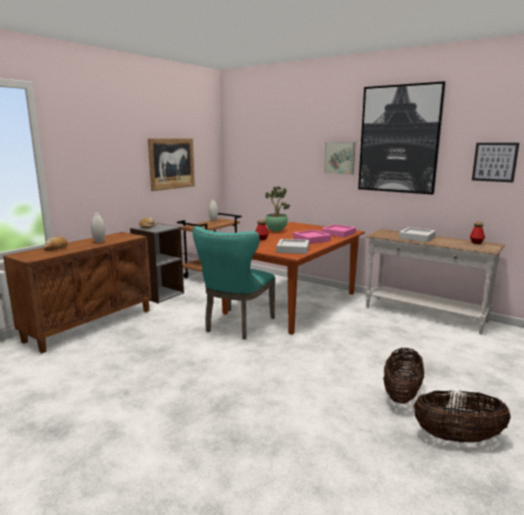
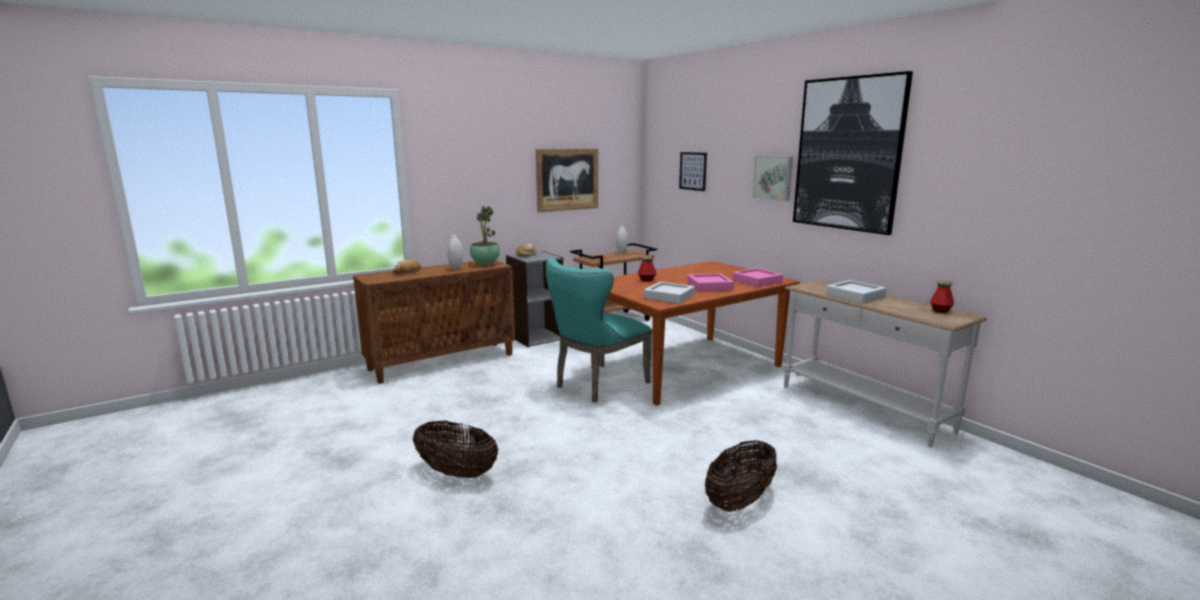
camera: 20 degrees right, 0 degrees up
(275, 231) = (677, 271): potted plant -> potted plant (485, 264)
(457, 437) = (770, 567): basket -> basket (456, 472)
(494, 162) = (978, 191): picture -> picture (693, 171)

